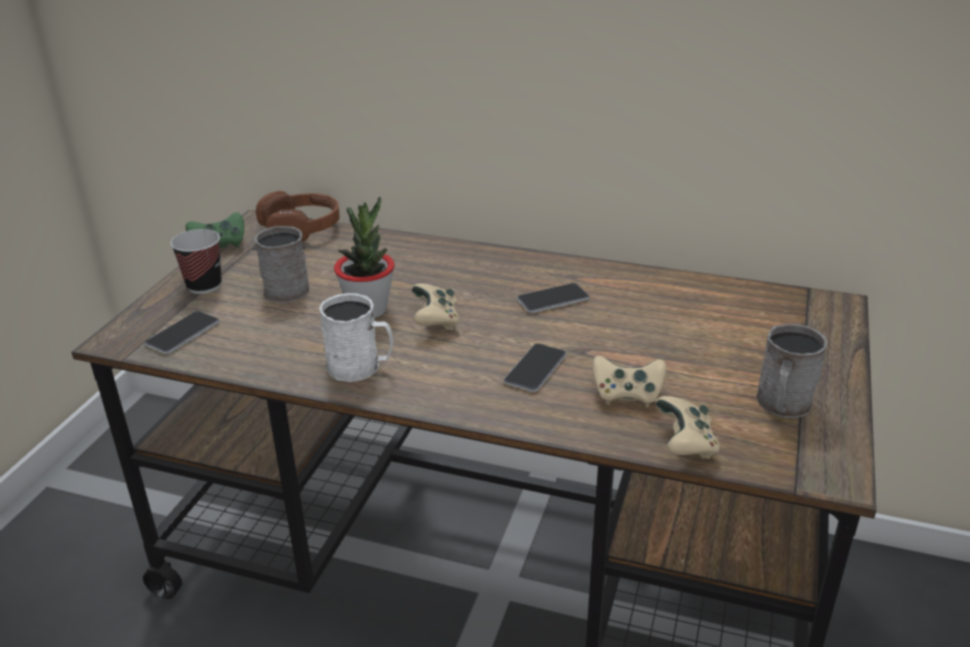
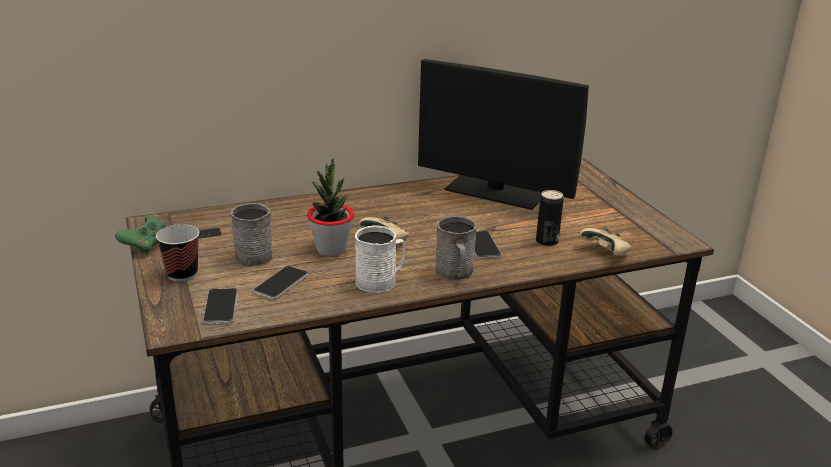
camera: 40 degrees left, 5 degrees down
(302, 229) = (197, 217): brown headphones -> none
(553, 299) = (435, 208): phone -> phone (281, 283)
(626, 395) = (547, 241): beige game controller -> can
(660, 303) = (495, 192): none -> monitor
(782, 405) = (620, 220): grey mug -> grey mug (455, 274)

